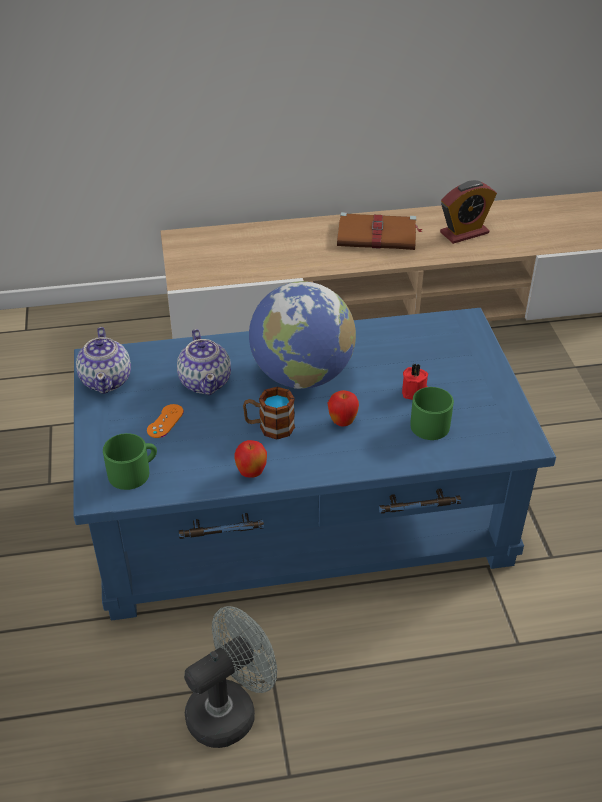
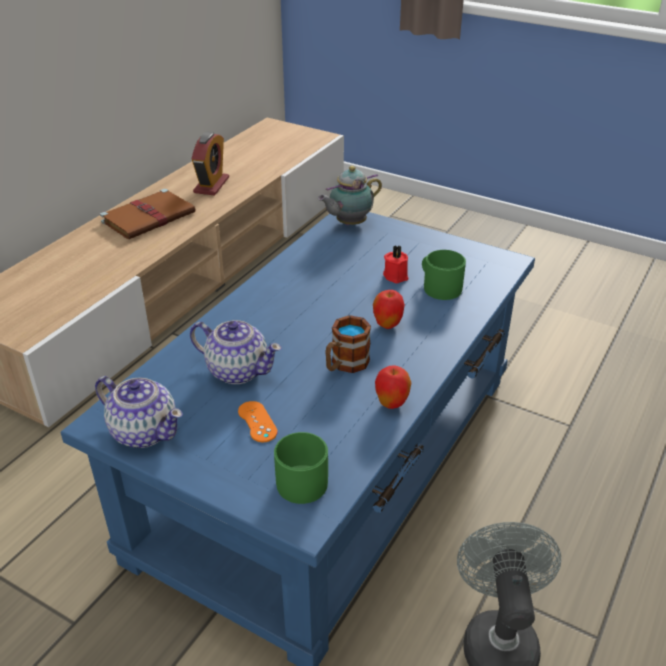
camera: 50 degrees left, 5 degrees down
(302, 376) = (304, 316): globe -> none
(455, 328) = (349, 224): none -> teapot

